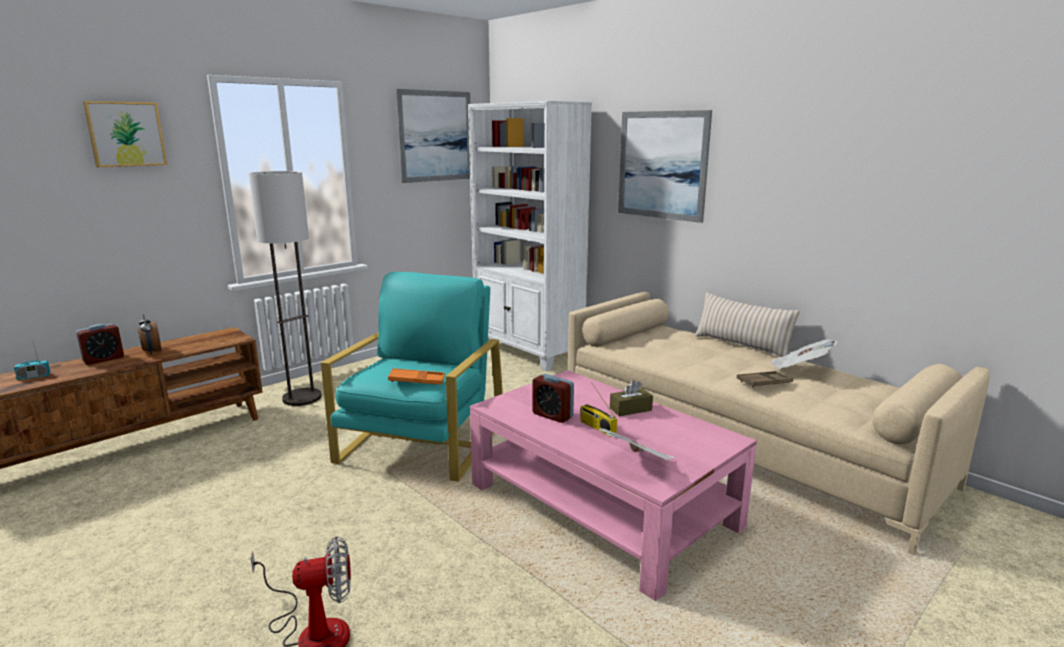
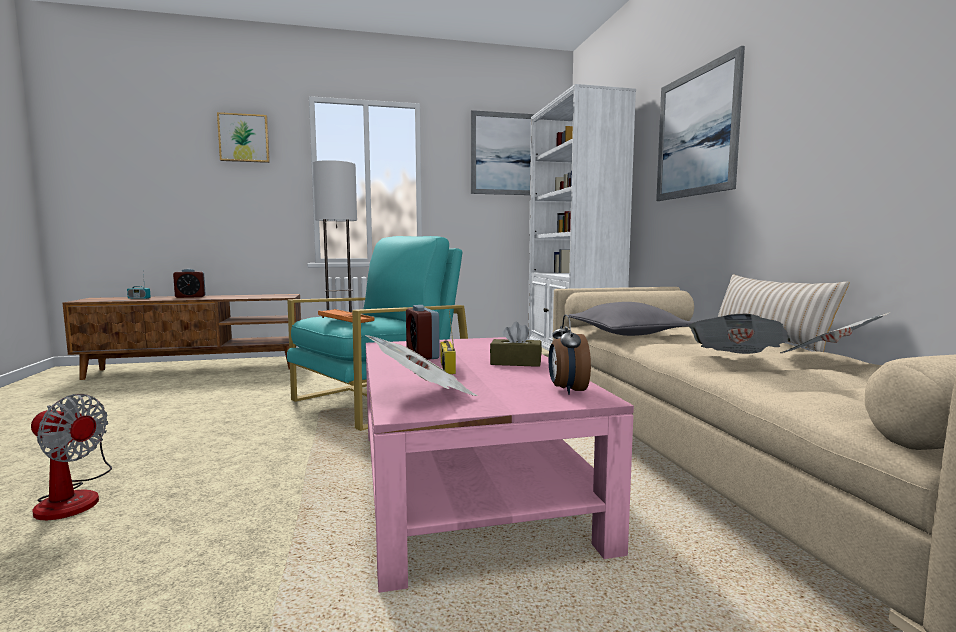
camera: 30 degrees right, 10 degrees down
(152, 351) = (223, 296): alarm clock -> alarm clock (567, 390)
(653, 354) = (627, 334): none -> grey pillow
(764, 383) = (736, 361): brown tray -> newspaper

